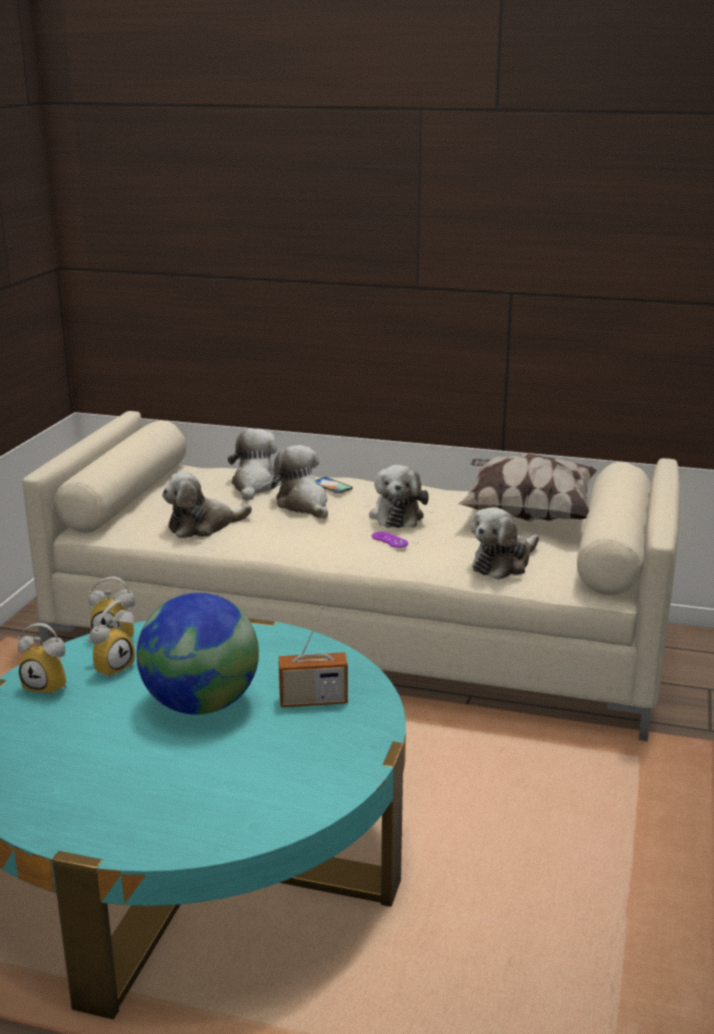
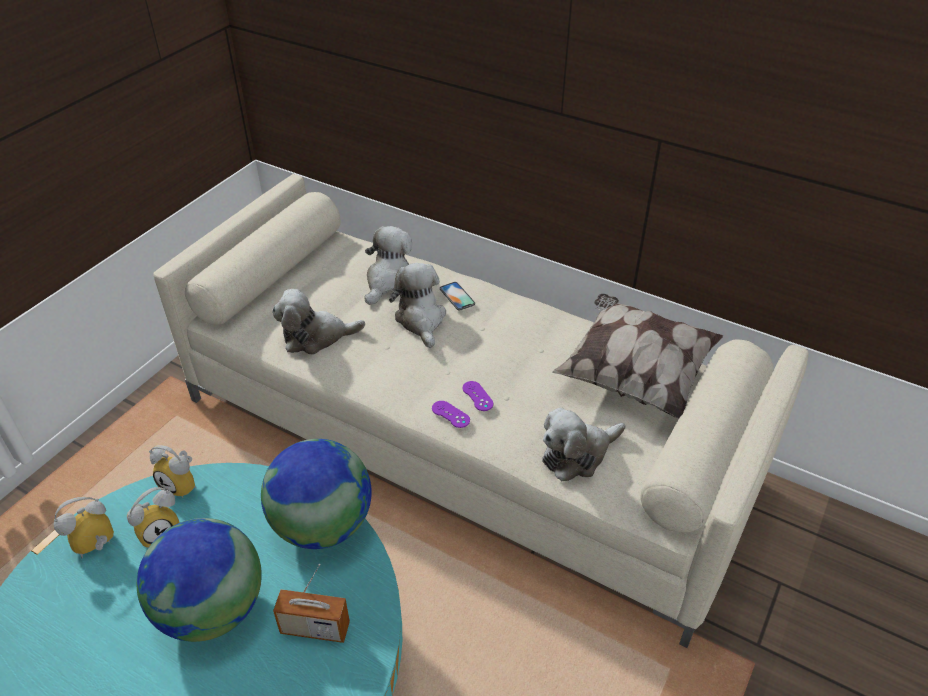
camera: 15 degrees right, 20 degrees up
(50, 686) = (96, 548): alarm clock -> alarm clock turned 105 degrees clockwise
(280, 642) = (323, 525): none -> globe
(370, 553) = (450, 414): none -> purple game controller
(397, 515) = (502, 354): plush toy -> none

